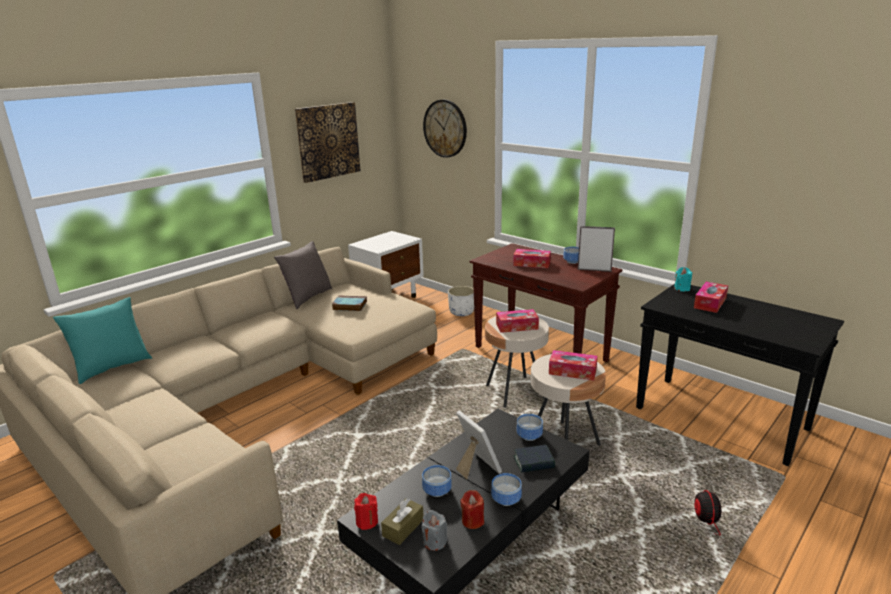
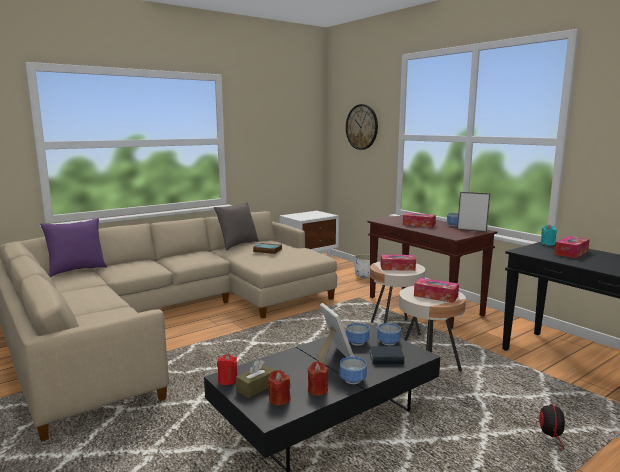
camera: 10 degrees right, 10 degrees down
(112, 367) = (77, 270): turquoise pillow -> purple pillow
(328, 141) = (270, 132): picture -> none
(434, 541) = (279, 399): grey candle -> red candle
(438, 490) = (296, 367): bowl -> bowl (358, 342)

